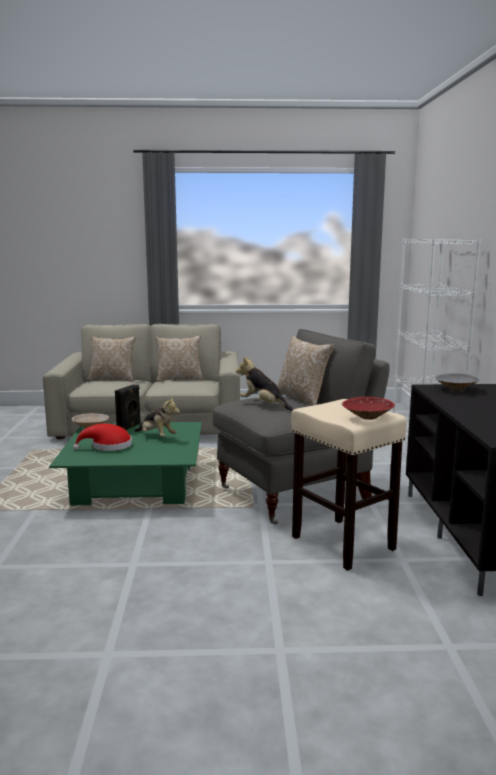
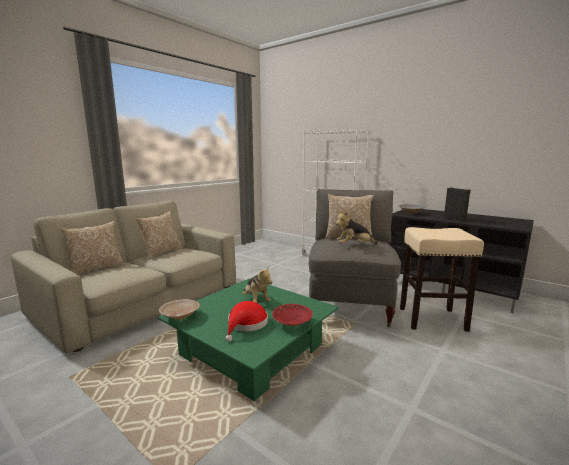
camera: 50 degrees left, 0 degrees up
(129, 427) = (213, 302): black speaker -> black speaker (455, 219)
(157, 436) = (256, 300): plush toy -> plush toy turned 75 degrees clockwise
(366, 418) = (461, 233): red bowl -> red bowl (292, 324)

